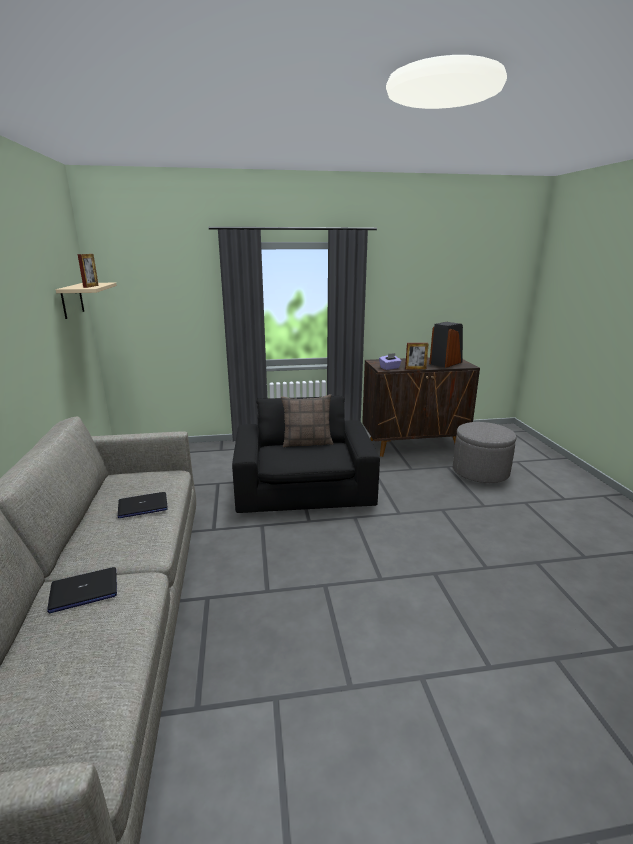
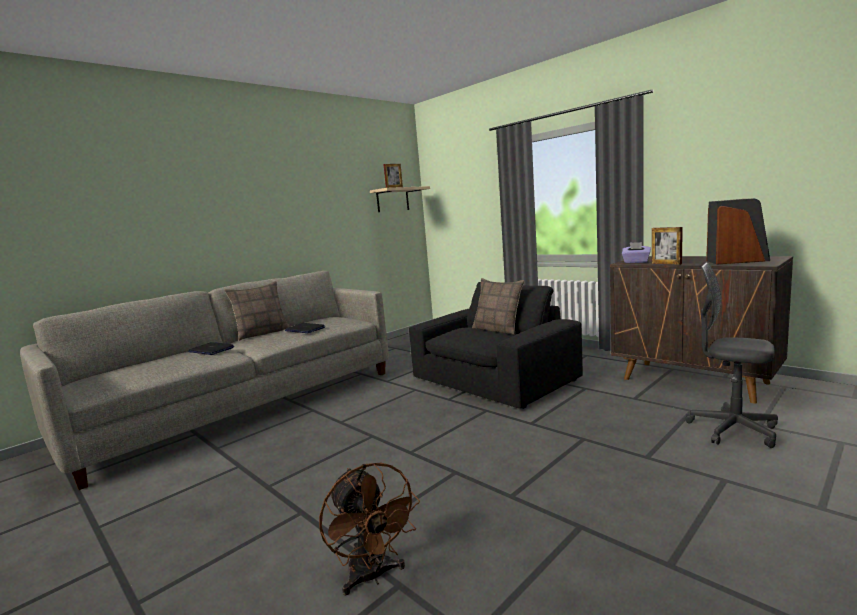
camera: 55 degrees right, 10 degrees down
(78, 535) = (262, 333): none -> pillow
(480, 471) = (732, 430): grey ottoman -> grey office chair
(540, 667) = (373, 576): none -> brown fan

